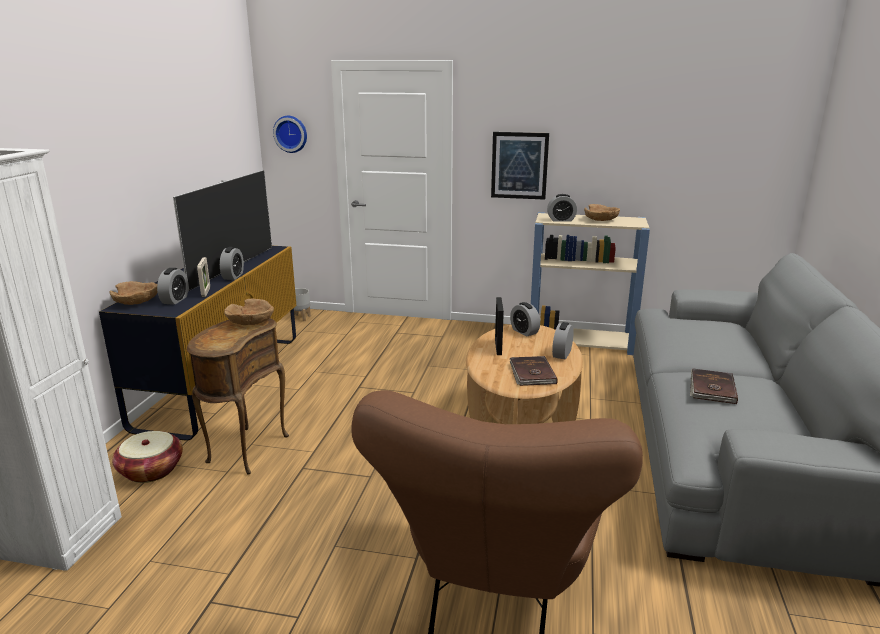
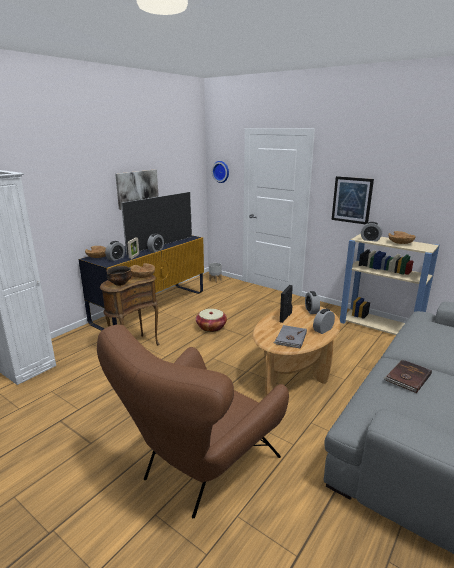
camera: 25 degrees right, 0 degrees up
(151, 470) = (85, 346): basket -> basket (211, 327)
(172, 170) = (137, 188): none -> picture
(225, 340) = (120, 284): none -> bowl
(531, 373) = (290, 338): brown book -> grey book

